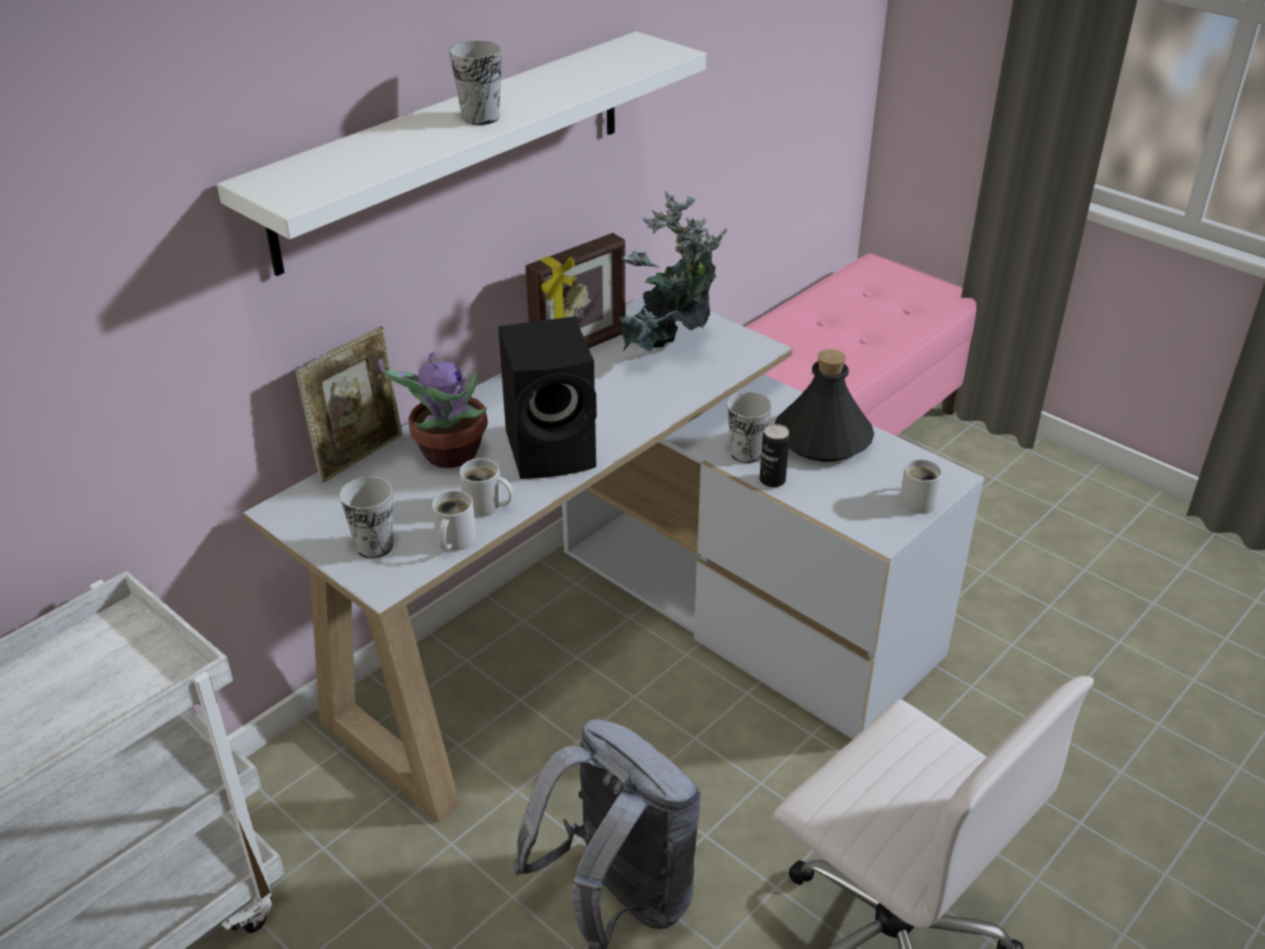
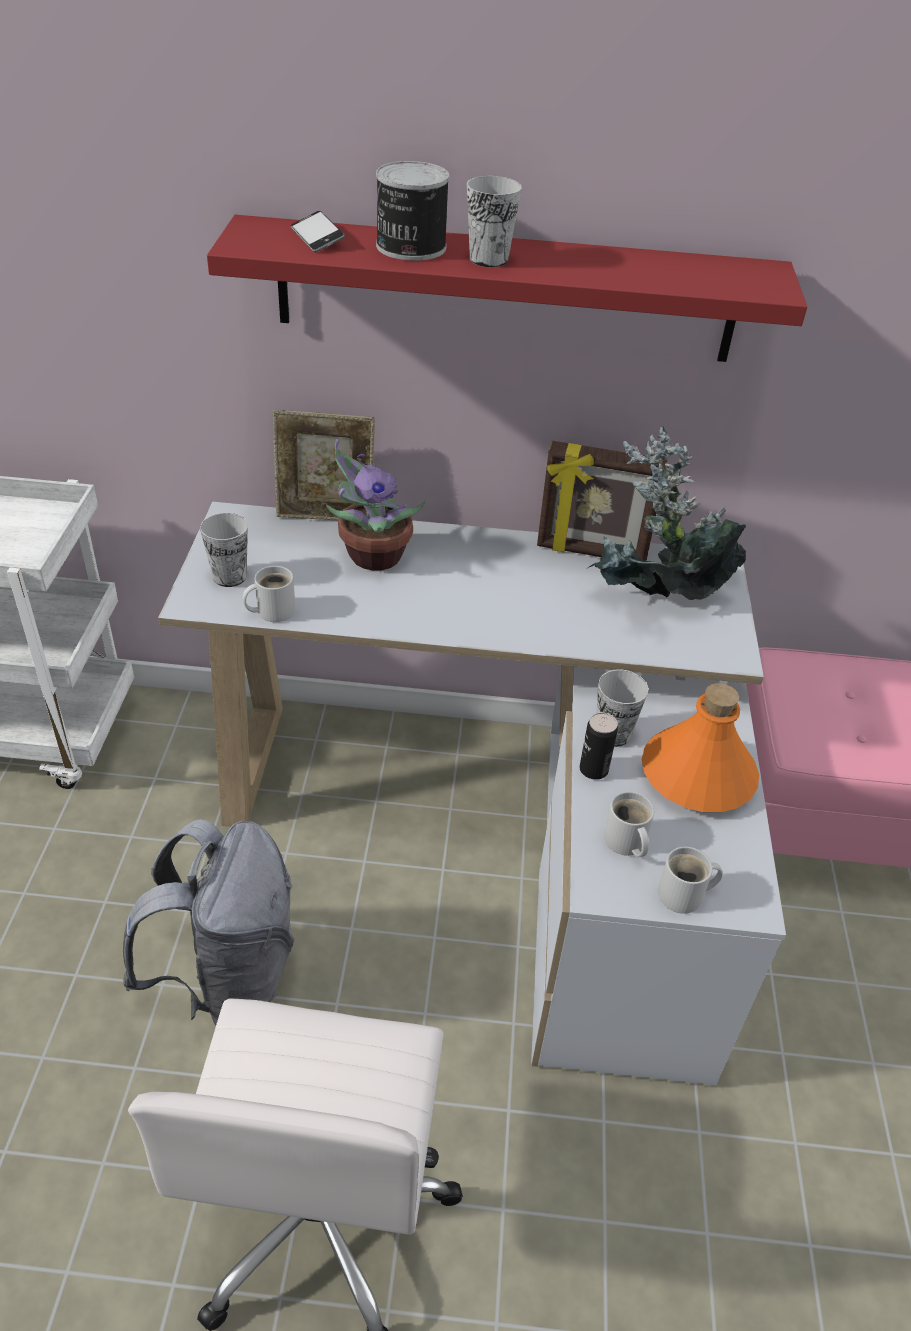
camera: 50 degrees right, 5 degrees up
(332, 165) = (317, 238): none -> phone
(411, 137) = (409, 247): none -> can
(456, 148) = (505, 290): white shelf -> red shelf
(485, 506) = (328, 606): white mug -> white mug (625, 842)
(554, 450) = (438, 606): black speaker -> none
(822, 438) = (698, 775): black bottle -> orange bottle

